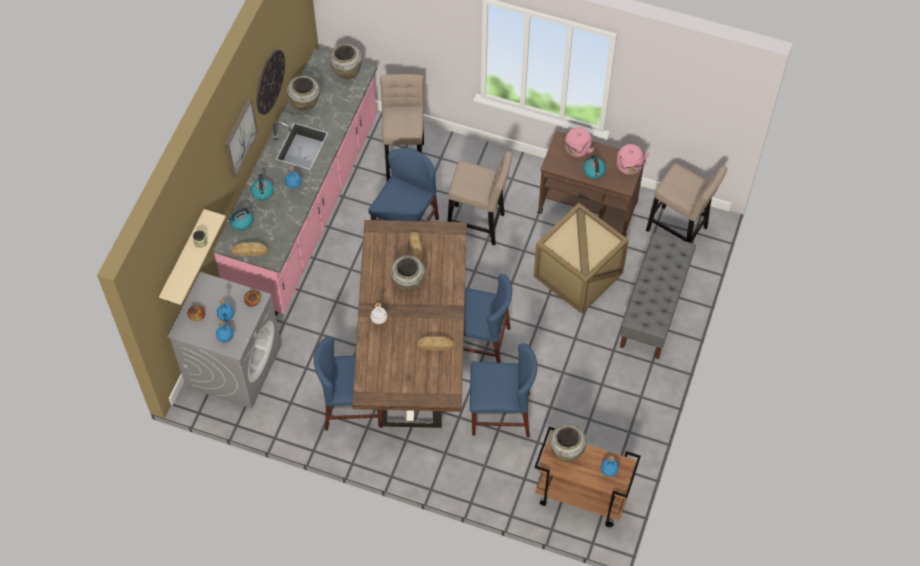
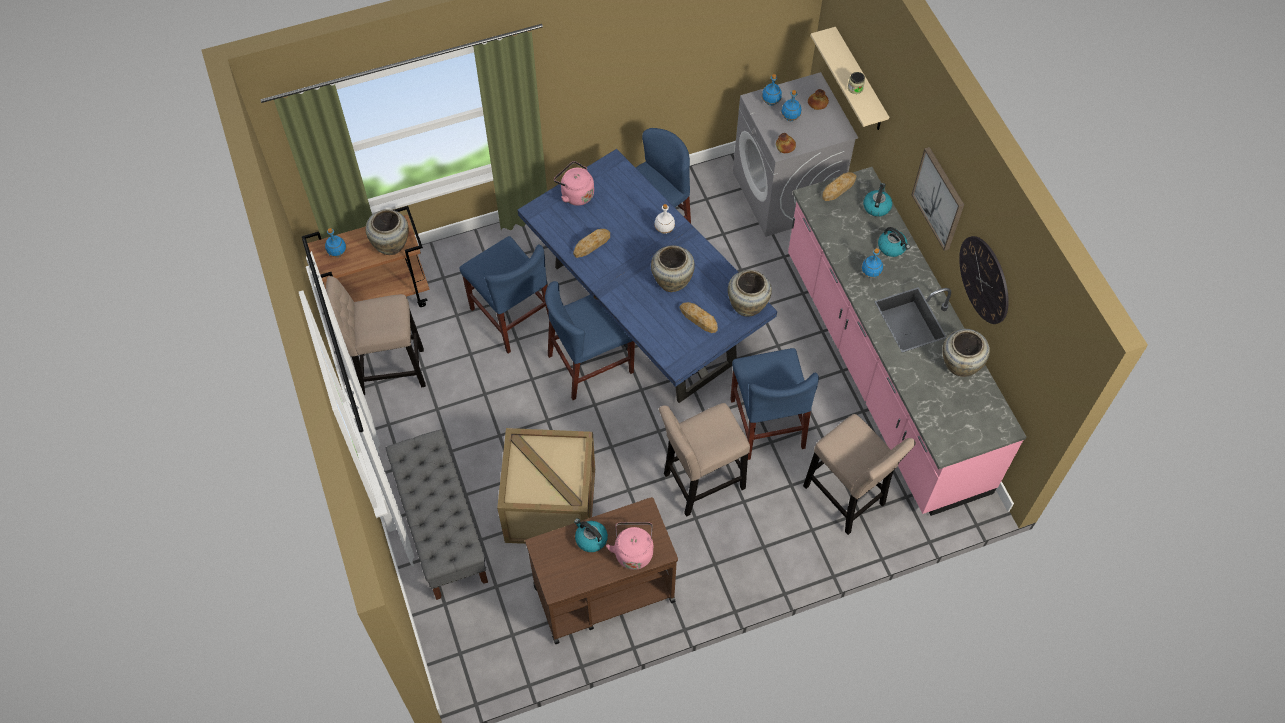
camera: 140 degrees right, 0 degrees up
(346, 72) = (962, 434): beige vase -> beige vase (748, 305)
(414, 351) = (643, 314): brown dining table -> blue dining table
(501, 414) = (511, 316): blue chair -> blue chair turned 90 degrees counterclockwise
(630, 167) = (555, 575): pink kettle -> pink kettle (575, 194)
(679, 231) = (479, 641): beige stool -> beige stool (387, 370)

